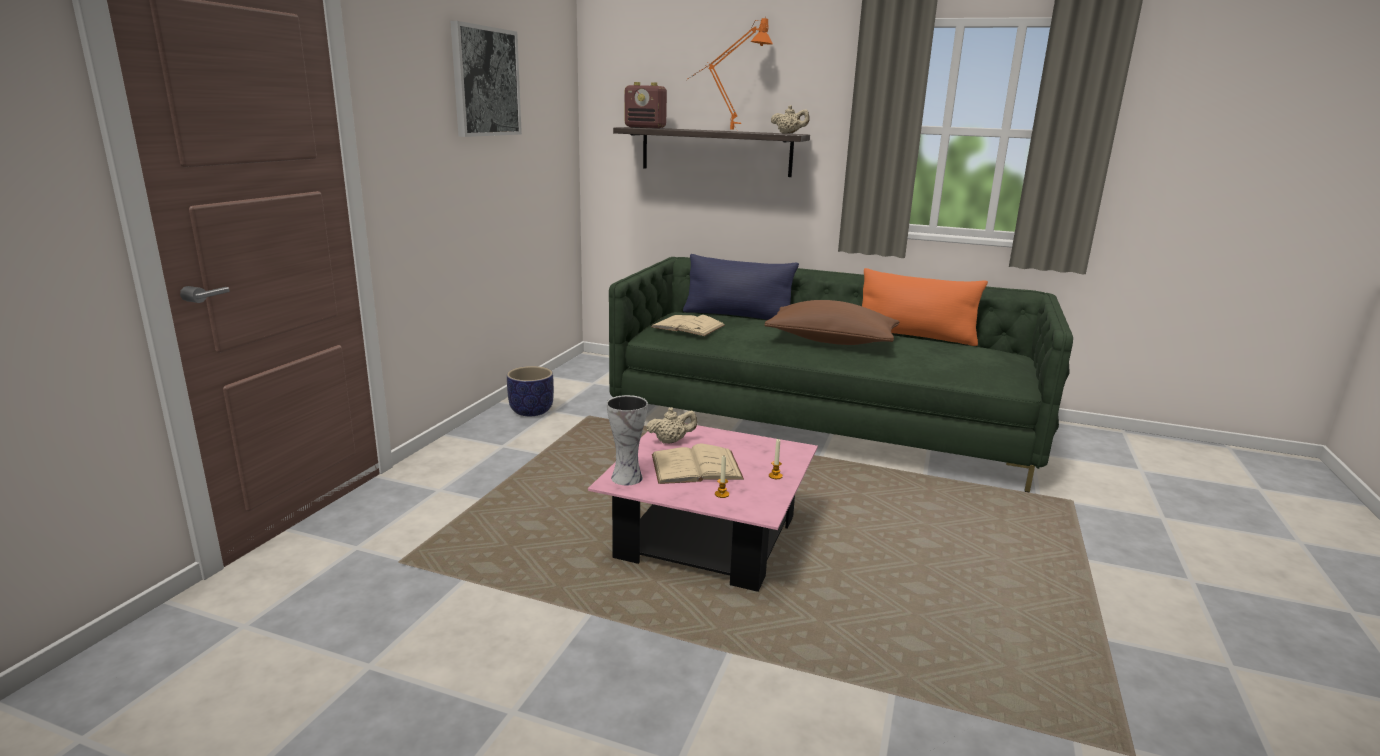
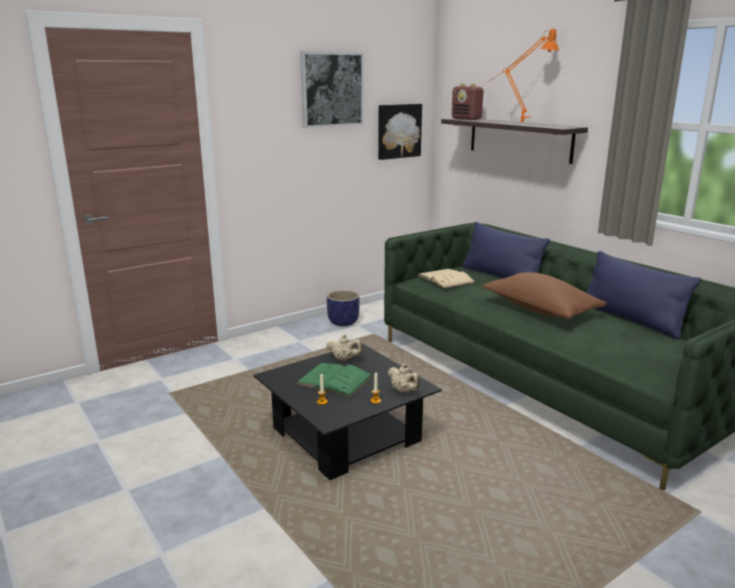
camera: 35 degrees right, 0 degrees up
(549, 144) = (398, 131): none -> picture
(626, 477) = (283, 374): vase -> none
(696, 467) = (334, 380): beige book -> green book
(707, 537) = (346, 435): pink coffee table -> black coffee table
(789, 133) = (562, 127): beige teapot -> beige teapot (403, 391)
(914, 336) = (630, 319): orange pillow -> blue pillow

